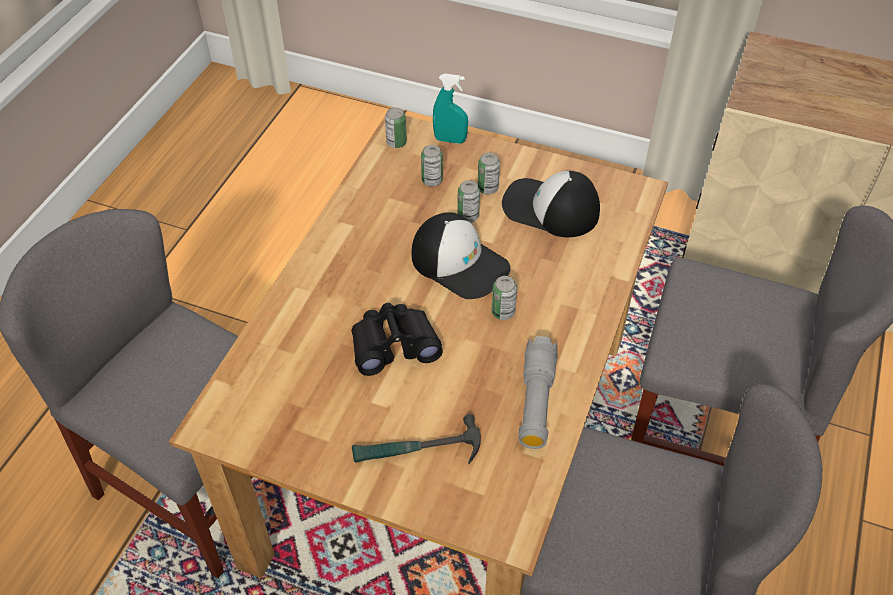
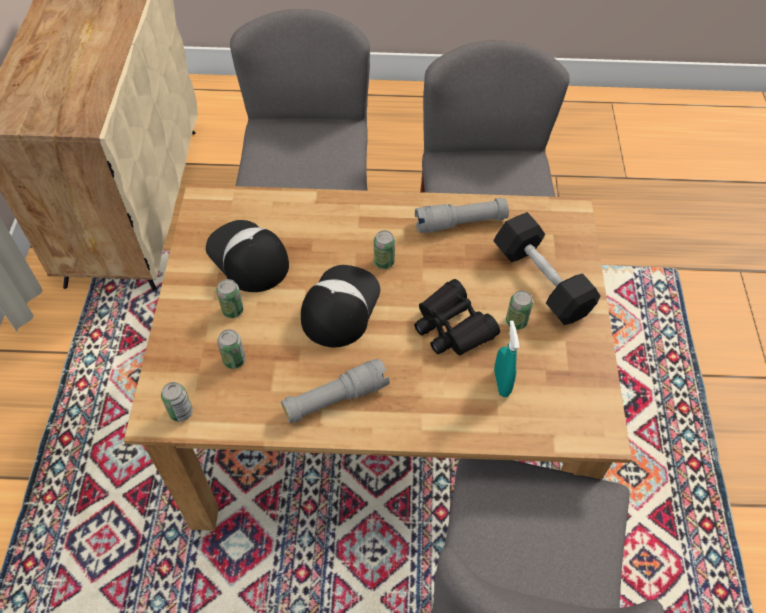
camera: 110 degrees left, 5 degrees up
(358, 236) = (335, 398): none -> grey flashlight
(417, 451) = (541, 281): hammer -> black dumbbell
(450, 140) = (165, 362): turquoise spray bottle -> turquoise spray bottle (501, 383)
(468, 216) = (277, 316): can -> can (516, 322)
(550, 209) = (247, 257): cap -> cap turned 135 degrees clockwise

